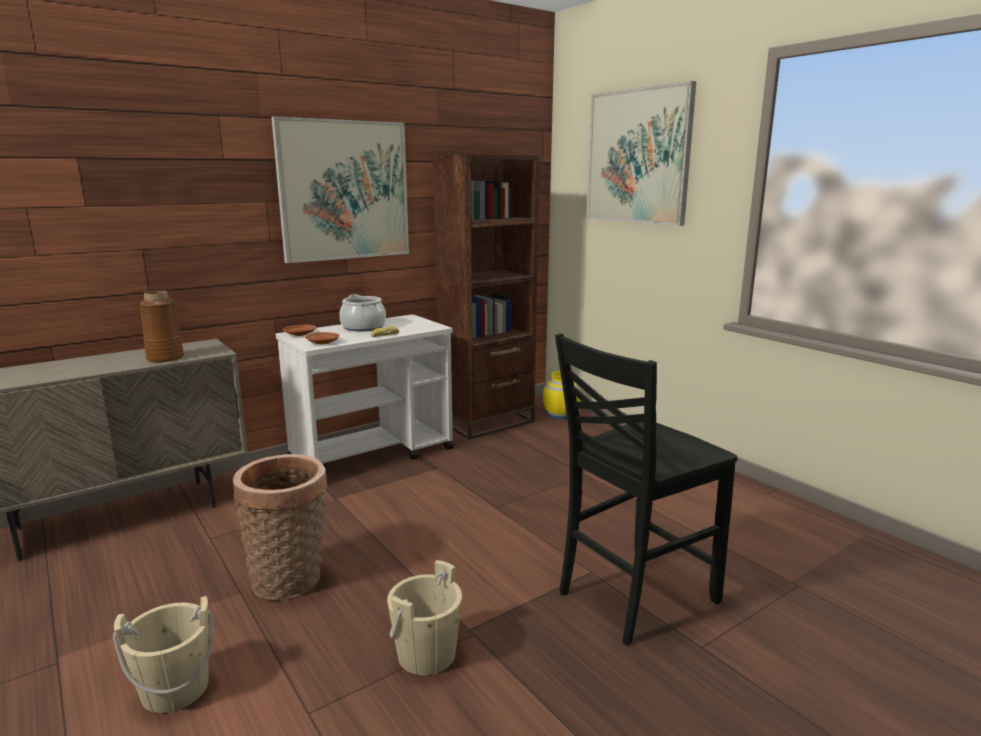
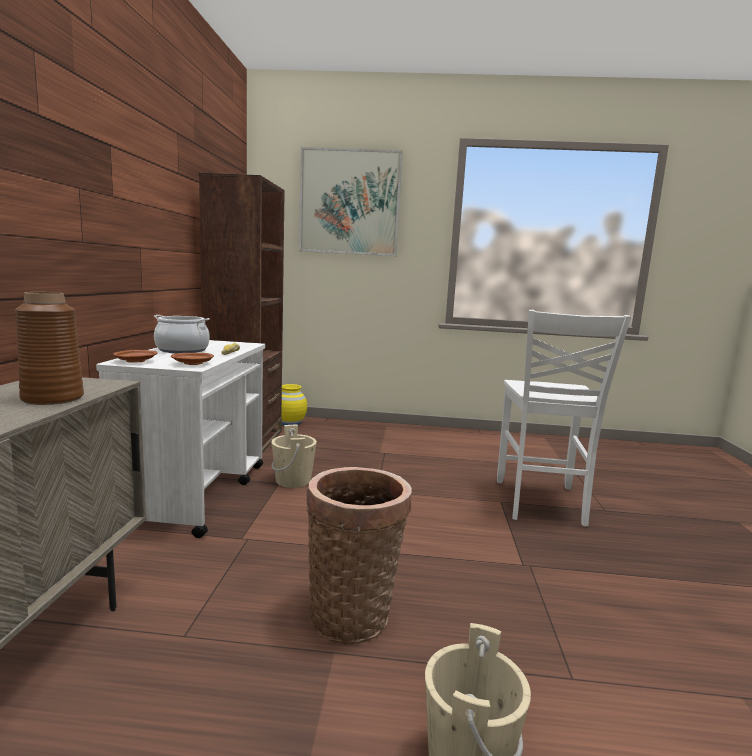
camera: 50 degrees left, 5 degrees down
(344, 190) = (142, 192): picture -> none
(426, 654) = (538, 592): beige bucket -> beige bucket (293, 480)
(633, 596) = (540, 503): black chair -> white chair

